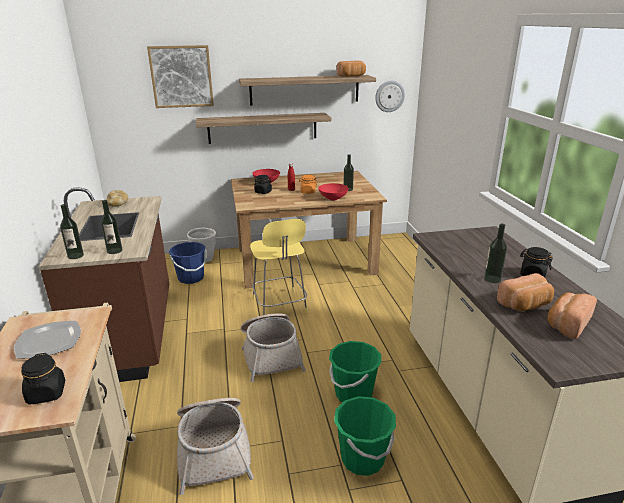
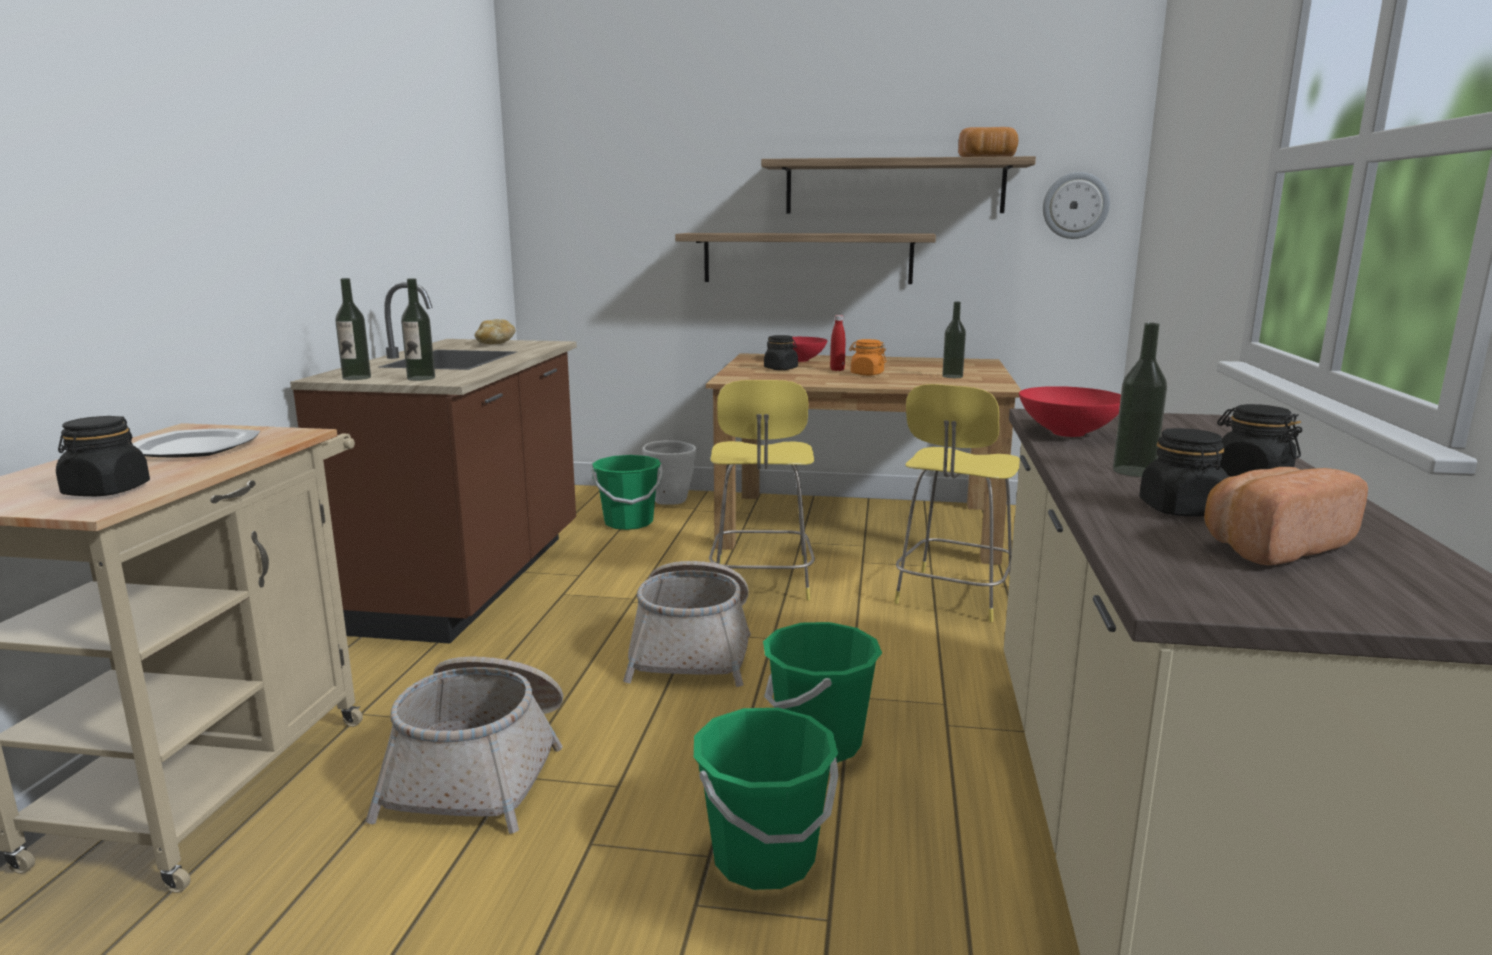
camera: 20 degrees right, 10 degrees down
(181, 76) = (668, 156): picture -> none
(191, 278) = (628, 522): blue bucket -> green bucket
(332, 199) = (908, 384): red bowl -> red bowl (1067, 433)
(367, 298) = (953, 597): none -> yellow stool
(525, 305) = (1181, 510): bread -> black jar

